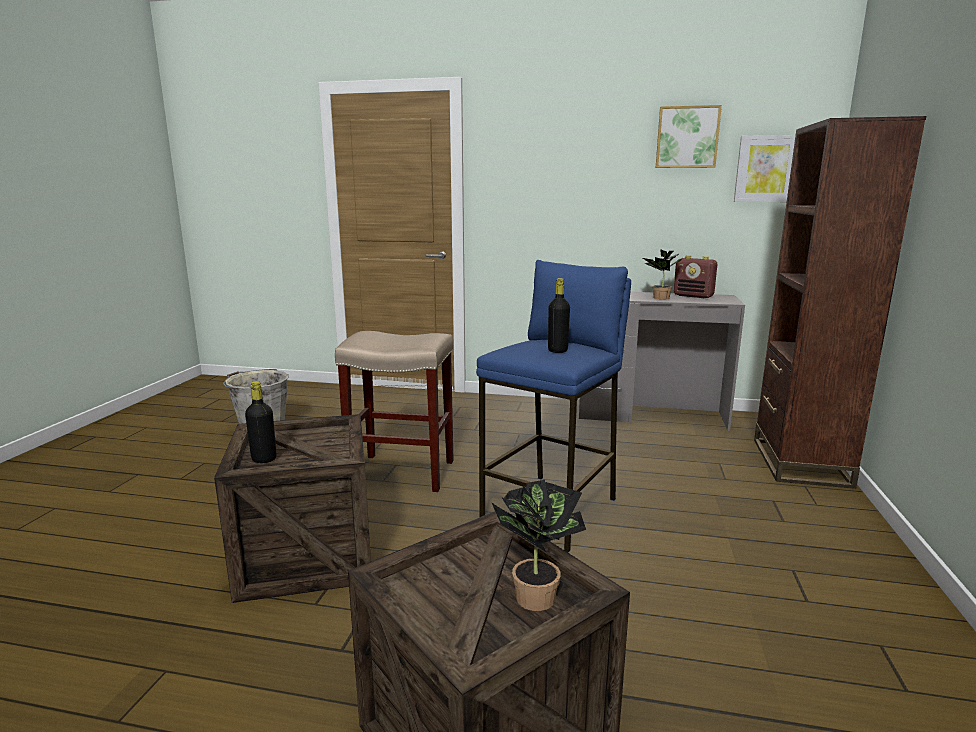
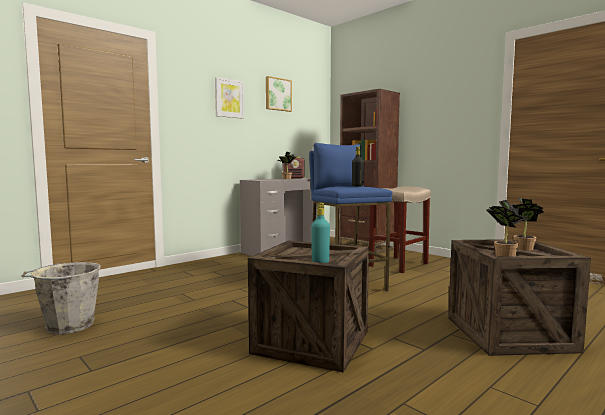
camera: 55 degrees left, 10 degrees down
(264, 459) = (320, 262): black bottle -> turquoise bottle
(403, 472) = (247, 300): beige stool -> beige stool (398, 264)
(434, 581) = (504, 255): none -> potted plant
(766, 169) = (307, 114): picture -> picture (229, 98)

